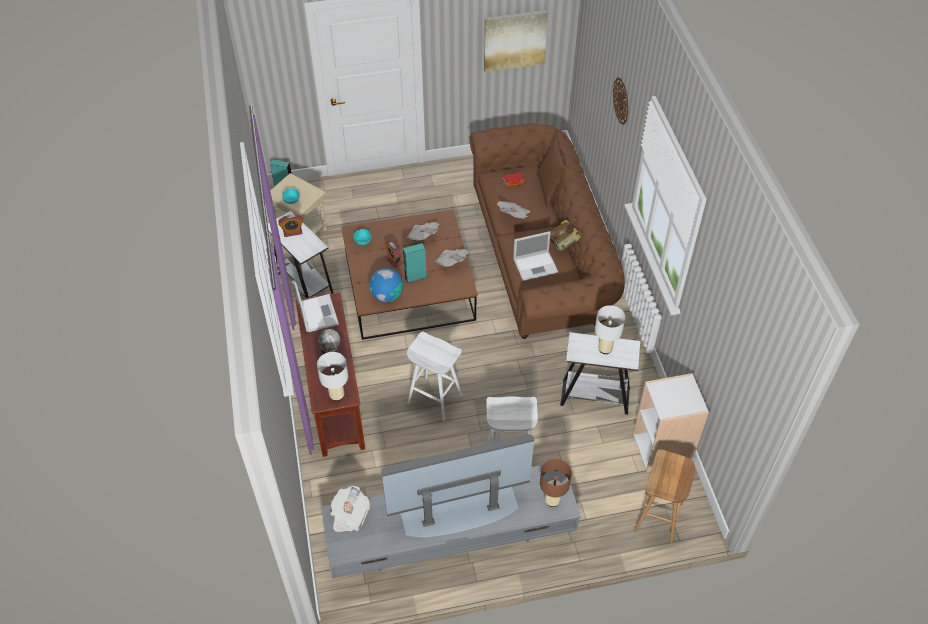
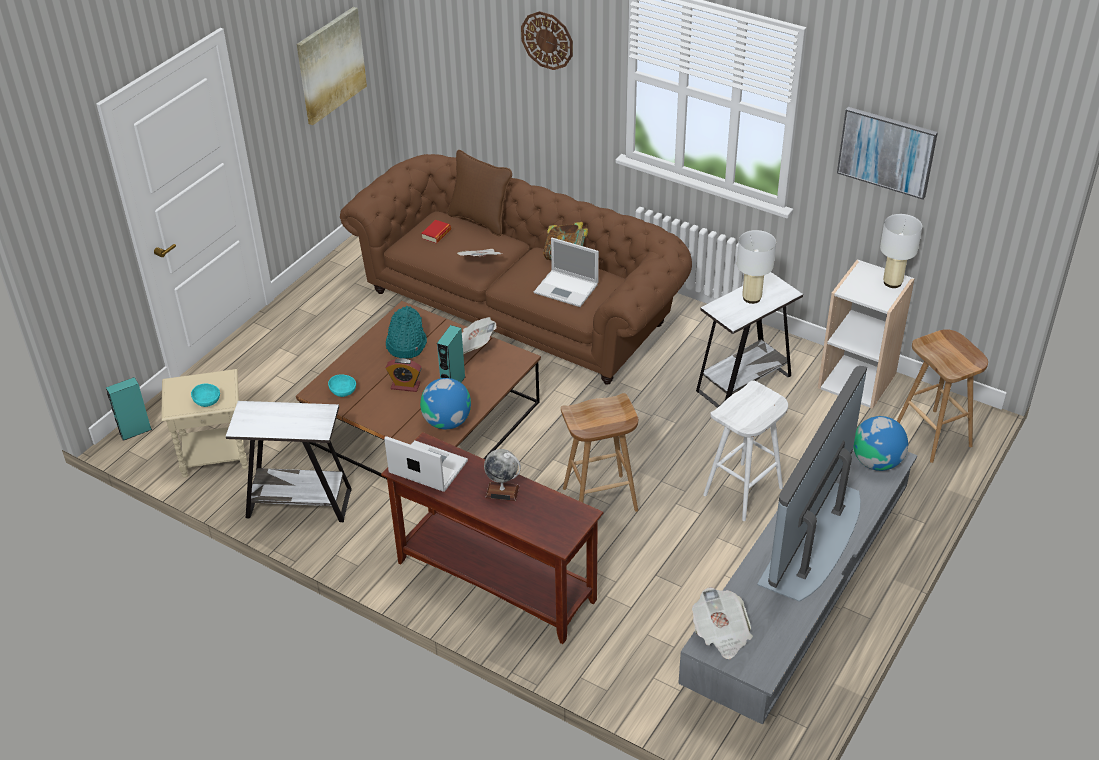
camera: 45 degrees left, 10 degrees down
(292, 232) = (273, 418): alarm clock -> none
(336, 395) = (566, 523): white table lamp -> white table lamp (892, 283)
(423, 236) = (405, 344): newspaper -> turquoise hat
(434, 399) = (599, 500): white stool -> brown stool
(536, 265) = (567, 288): laptop -> laptop turned 90 degrees clockwise
(552, 500) = (876, 462): brown table lamp -> globe
(716, 317) = (886, 151): none -> picture

